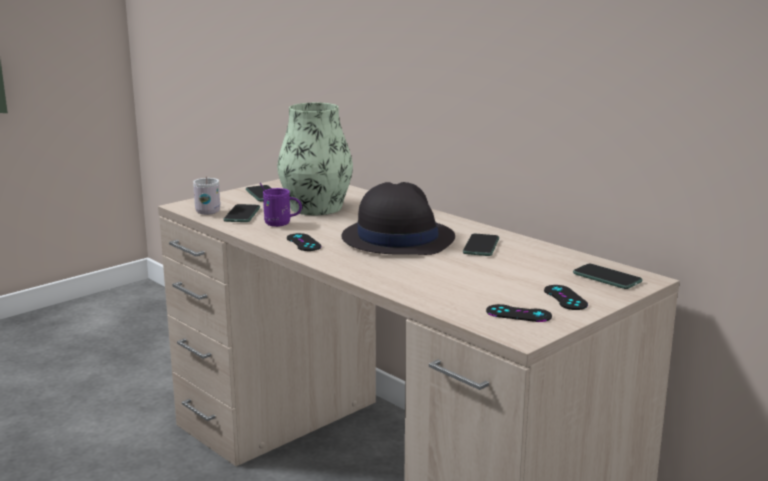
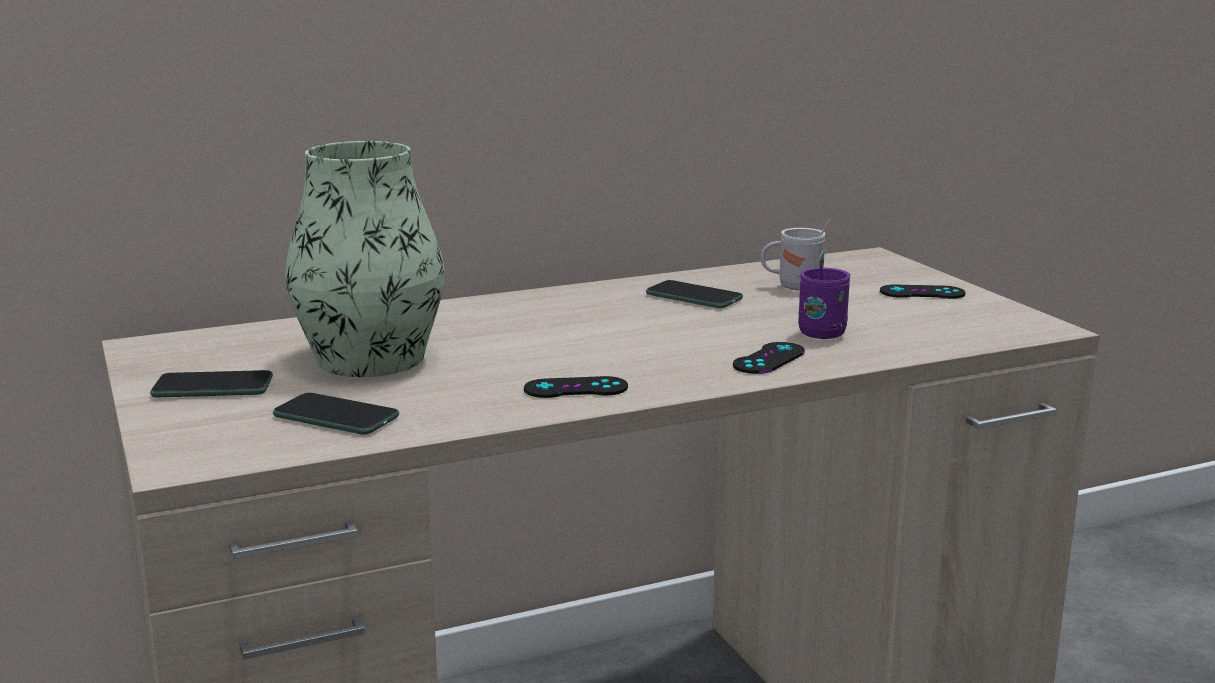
camera: 70 degrees left, 0 degrees up
(207, 211) = (266, 444): white mug -> white mug (793, 287)
(281, 224) = (444, 392): purple mug -> purple mug (823, 332)
(397, 238) = (613, 331): black hat -> none
(518, 314) = (971, 318): black game controller -> black game controller (769, 359)
(607, 278) = (860, 267): phone -> none

